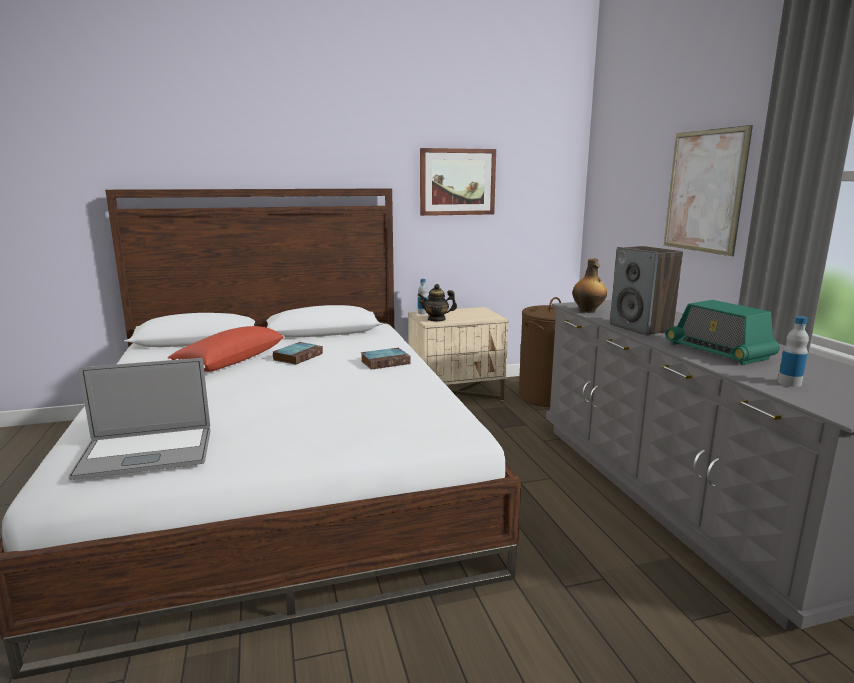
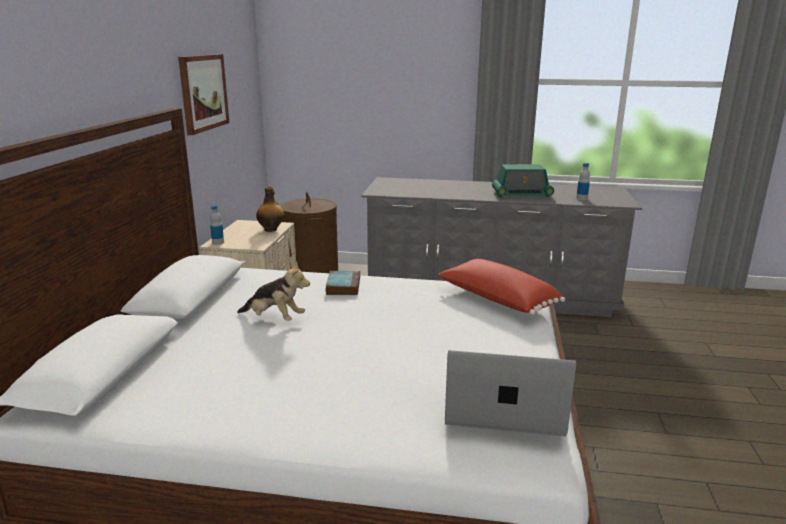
camera: 65 degrees left, 5 degrees up
(146, 453) = (504, 409): laptop -> laptop turned 90 degrees counterclockwise
(229, 361) = (241, 356): red pillow -> red pillow (496, 300)
(298, 356) = (275, 318): book -> plush toy
(436, 319) = (252, 242): teapot -> none
(588, 311) = (399, 193): bottle -> bottle (271, 229)
(641, 328) = (458, 194): speaker -> none
(704, 191) = (417, 90): picture -> none

